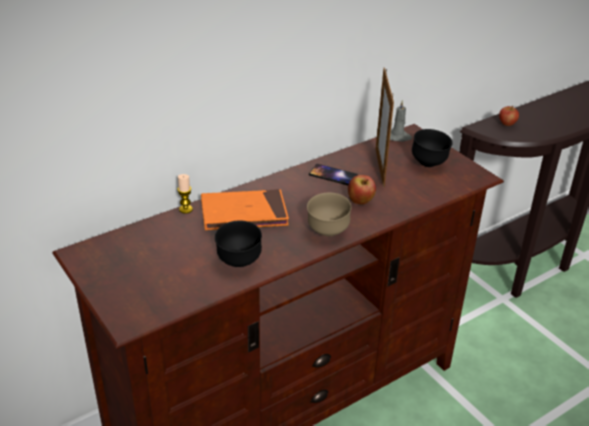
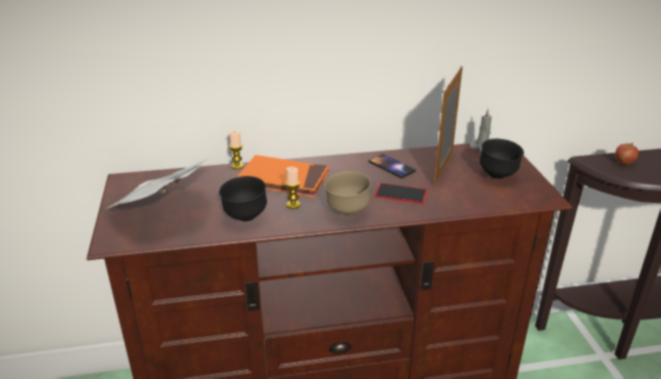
camera: 25 degrees right, 5 degrees down
(148, 274) = (162, 208): none -> newspaper
(273, 238) = (293, 205): none -> candle
(360, 201) = (401, 193): apple -> phone

